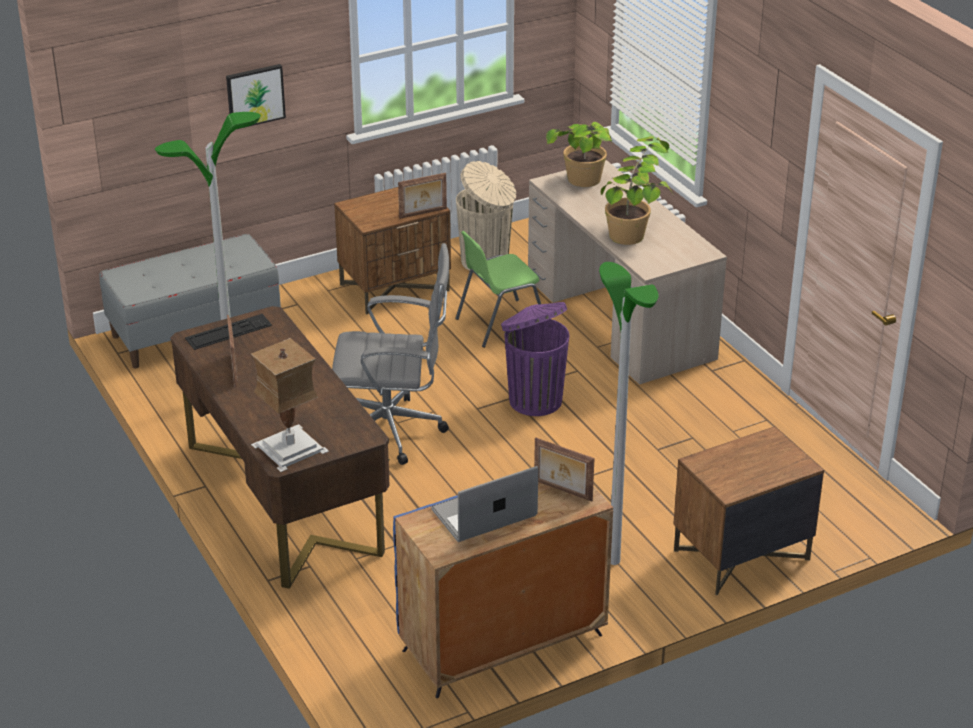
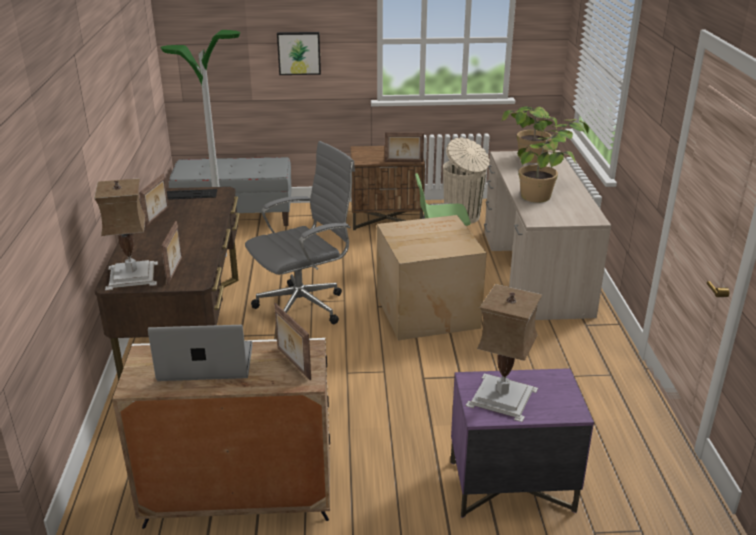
camera: 25 degrees right, 5 degrees down
(331, 430) = (175, 271): none -> picture frame
(394, 431) = (304, 306): grey office chair -> grey office chair turned 60 degrees counterclockwise
(502, 643) = (238, 497): blue cabinet -> white cabinet
(534, 399) = (425, 311): purple trash can -> cardboard box
(614, 560) = (392, 454): floor lamp -> none
(737, 470) = (503, 398): none -> table lamp
(741, 555) = (510, 486): brown nightstand -> purple nightstand

